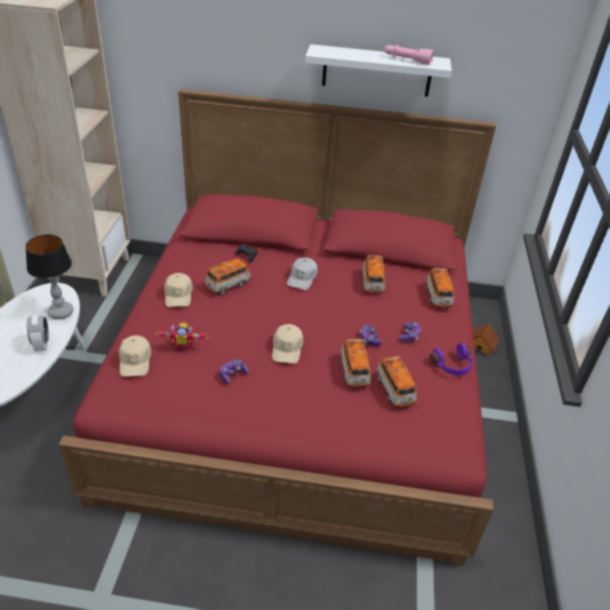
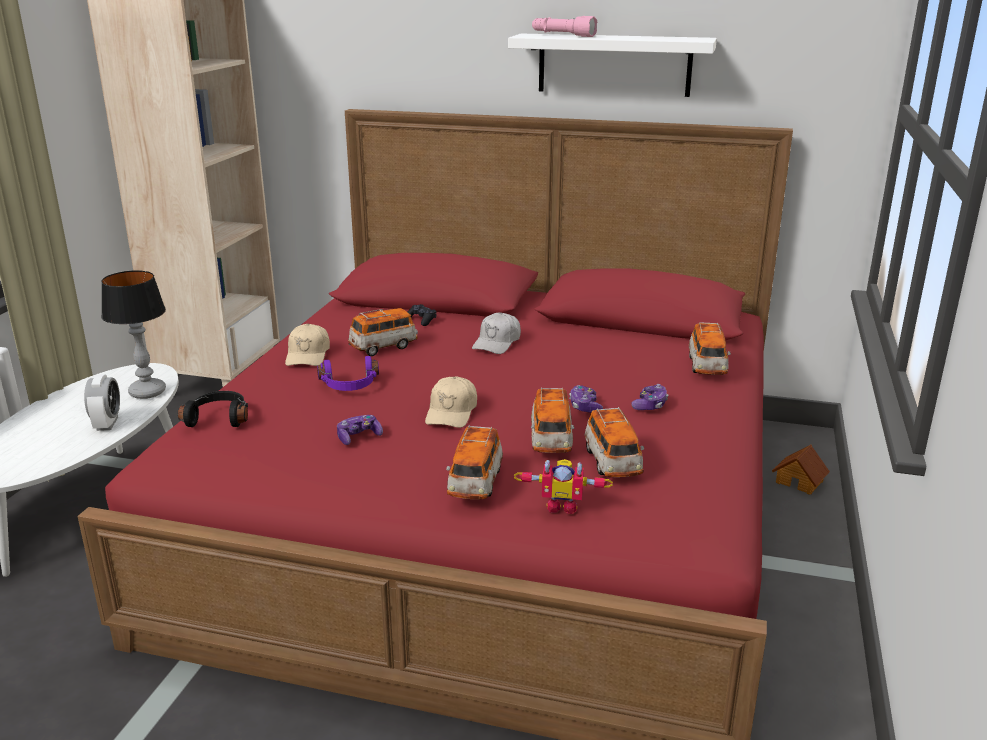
camera: 10 degrees right, 15 degrees down
(135, 361) = (219, 418): beige cap -> black headphones
(184, 346) = (296, 405): toy robot -> toy robot (562, 505)
(372, 283) = (604, 350): toy car -> toy car (475, 483)
(407, 60) = (651, 38): pink flashlight -> pink flashlight (562, 35)
(453, 366) = (716, 440): purple headphones -> purple headphones (350, 386)

